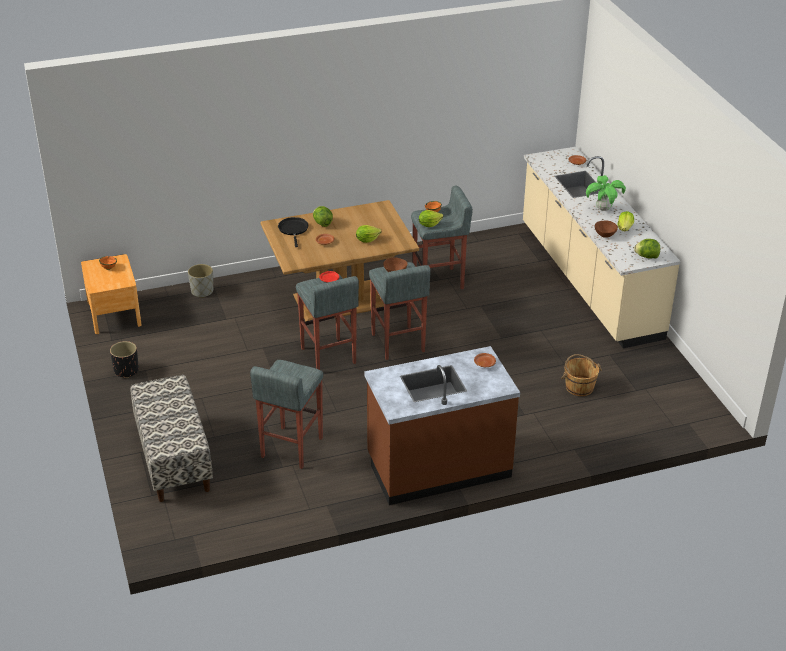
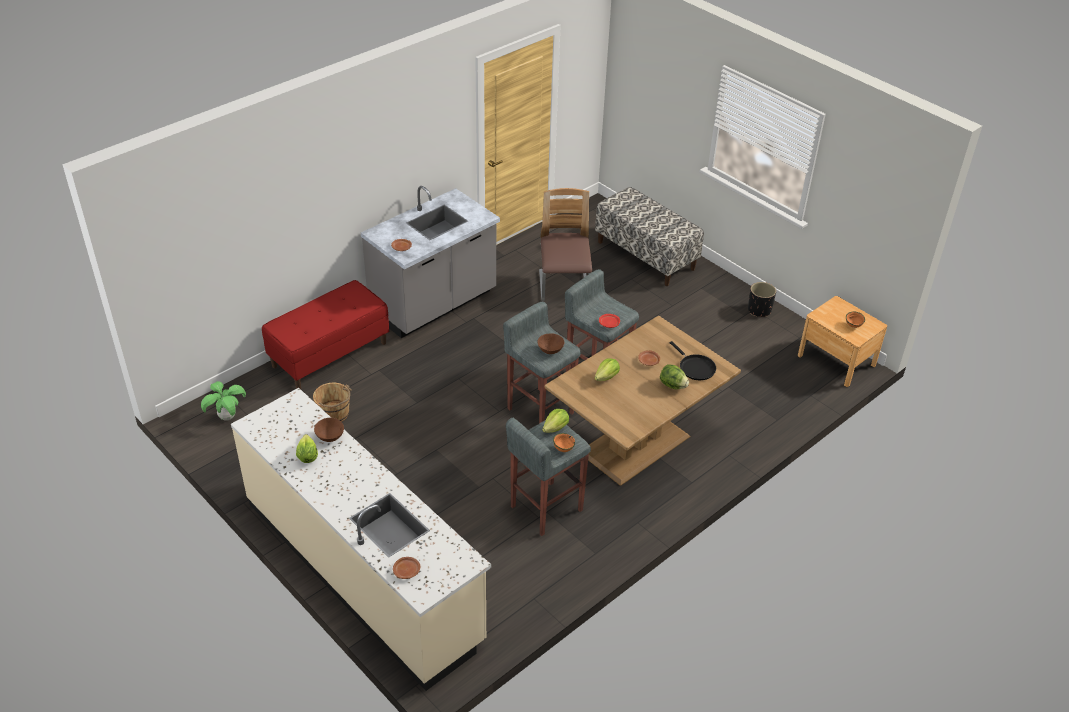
camera: 155 degrees right, 5 degrees up
(202, 291) = (784, 411): grey planter -> none
(291, 448) = (563, 287): grey stool -> chair
(438, 466) = (434, 304): brown counter -> grey counter
(567, 442) = (329, 354): none -> red bench
(603, 209) = (343, 483): potted plant -> potted plant (227, 417)
(646, 257) = (272, 418): lettuce -> none

